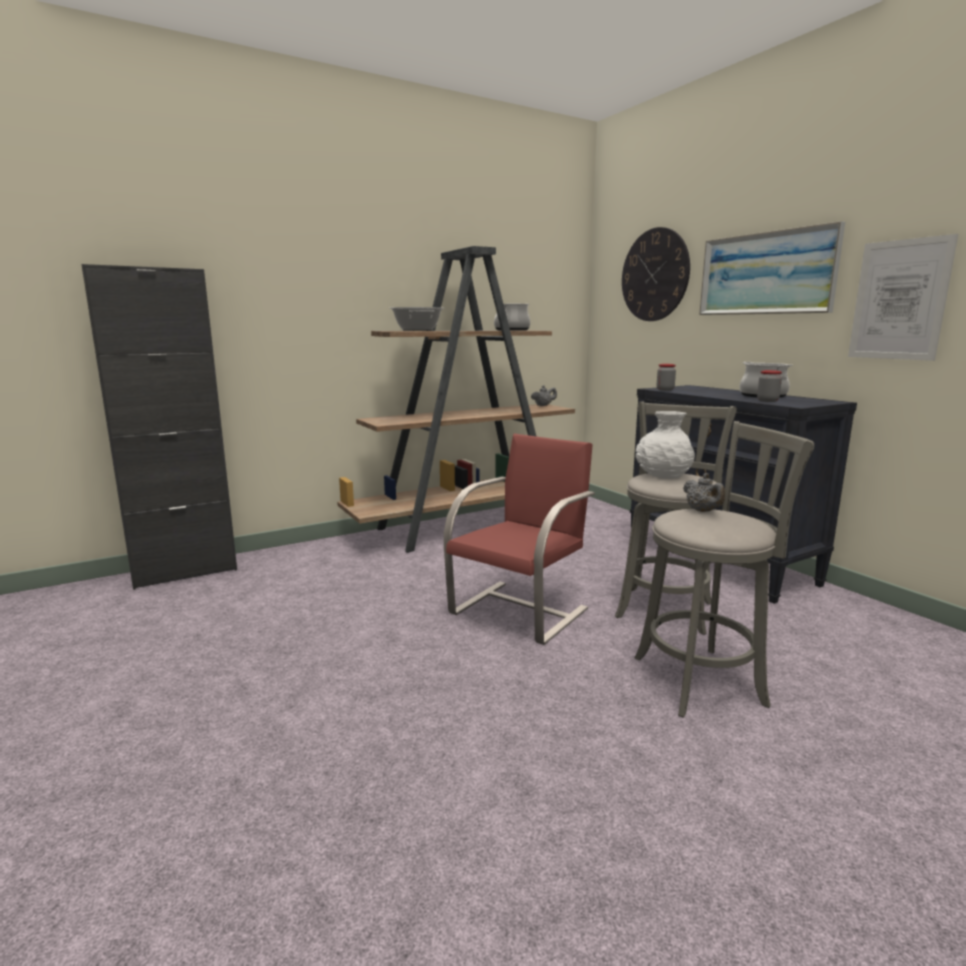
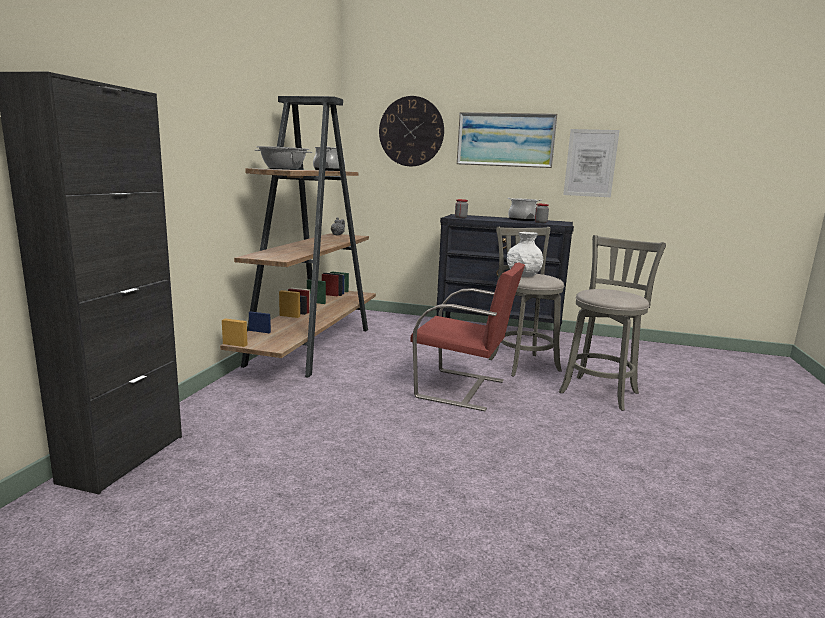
camera: 45 degrees left, 0 degrees up
(521, 610) = (462, 389): red chair -> red chair turned 120 degrees clockwise
(702, 511) = (596, 290): grey teapot -> none

